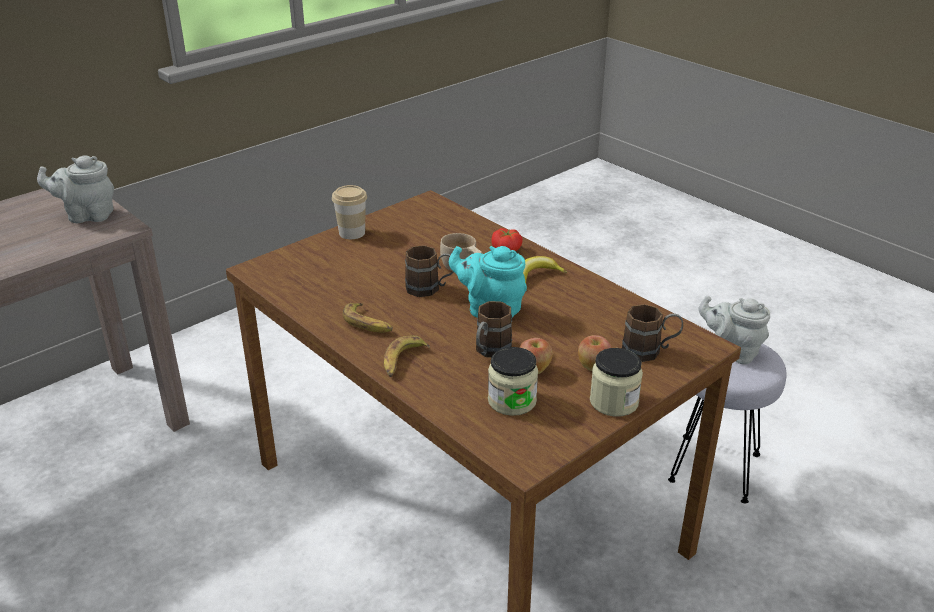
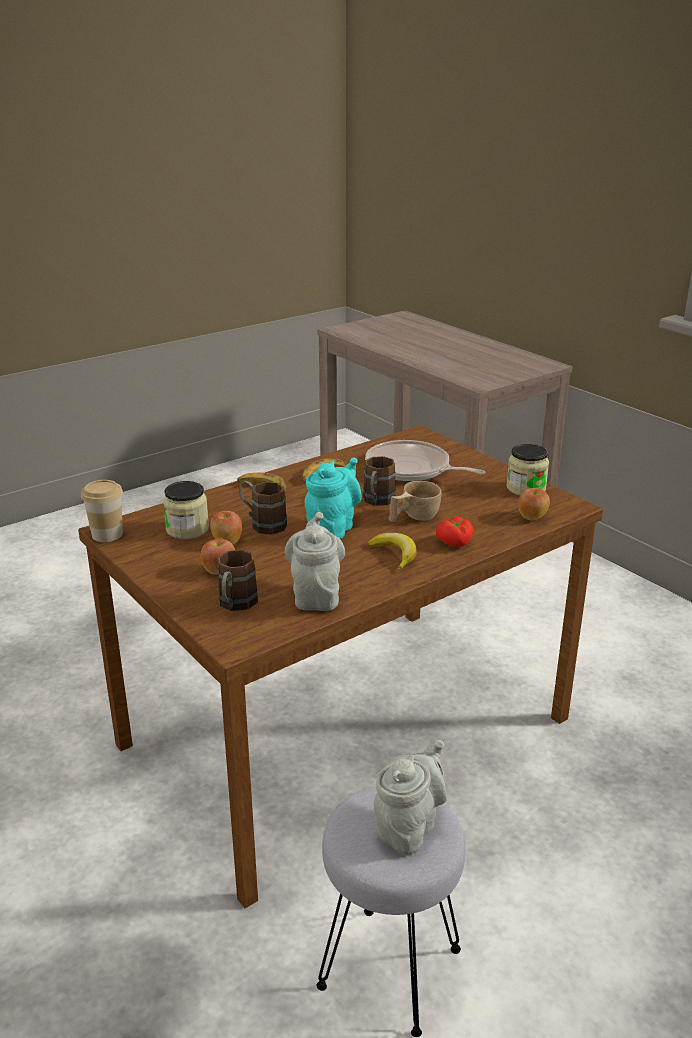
camera: 95 degrees right, 5 degrees down
(87, 216) = (498, 373): grey teapot -> grey teapot (316, 595)
(352, 233) = (488, 469): cup -> cup (107, 534)
(352, 272) = (411, 469): none -> frying pan
(453, 217) = (532, 517): none -> apple
(614, 402) = (163, 575): jar -> jar (526, 488)

